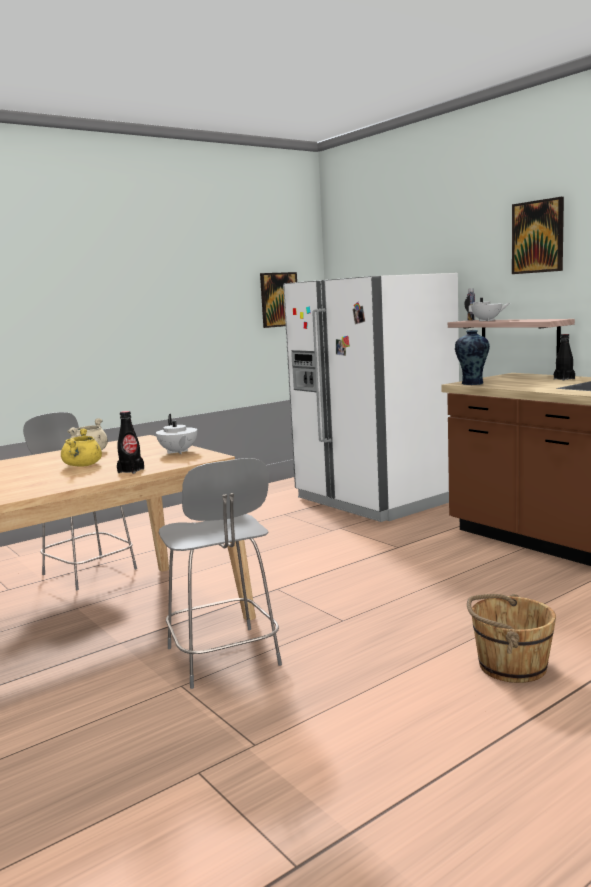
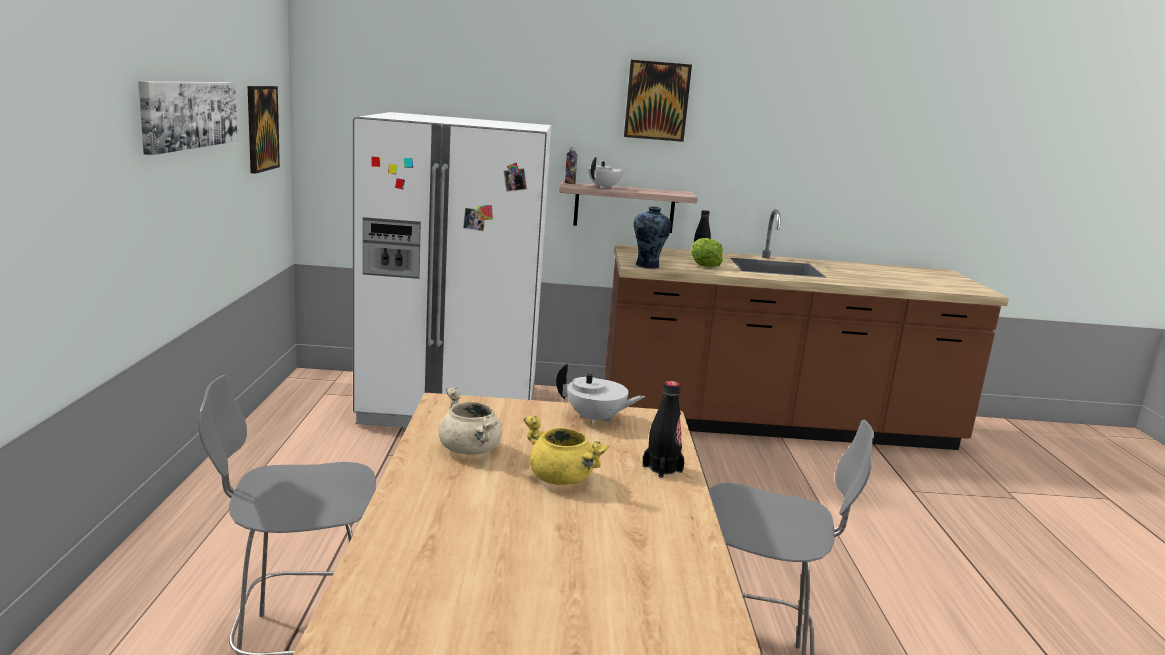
camera: 55 degrees left, 5 degrees up
(189, 291) = (189, 114): none -> picture
(510, 666) = (905, 554): brown bucket -> none
(535, 384) = (703, 264): none -> lettuce

